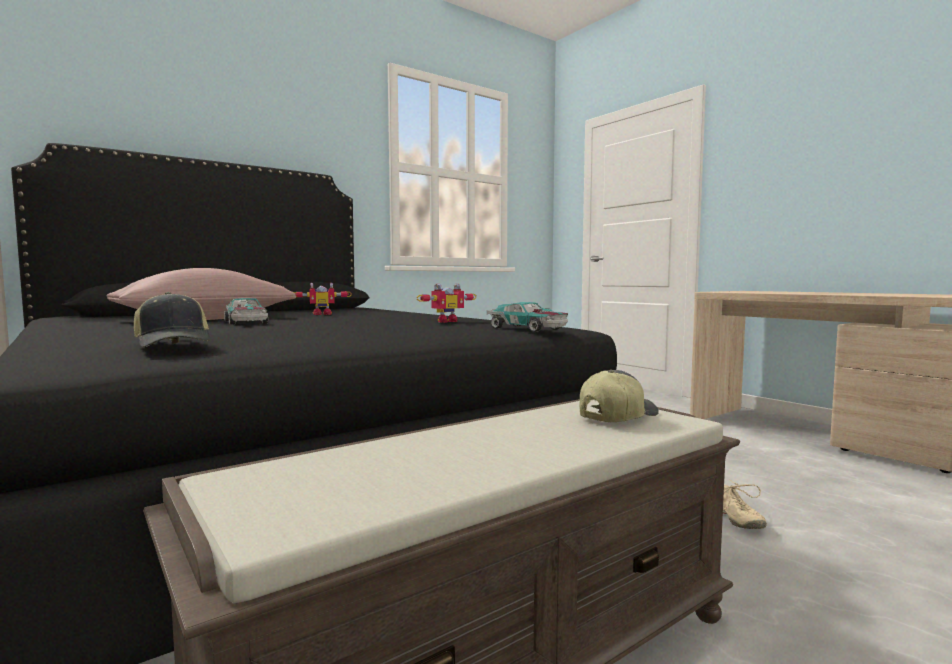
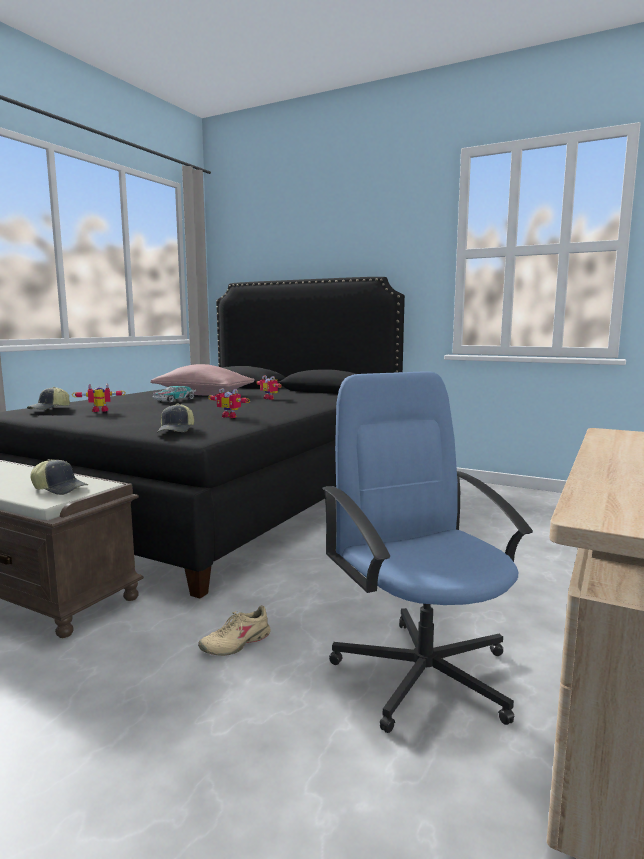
camera: 65 degrees right, 5 degrees up
(285, 335) = (100, 411): none -> toy robot
(527, 329) = (177, 430): toy car -> cap
(775, 467) = (423, 672): none -> blue office chair

